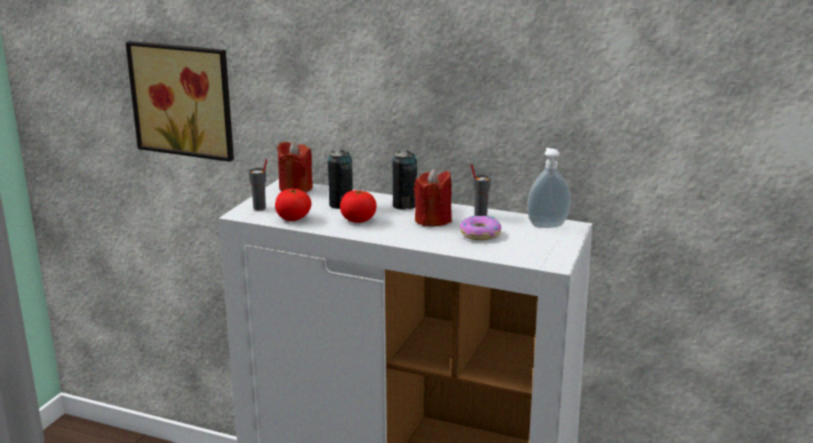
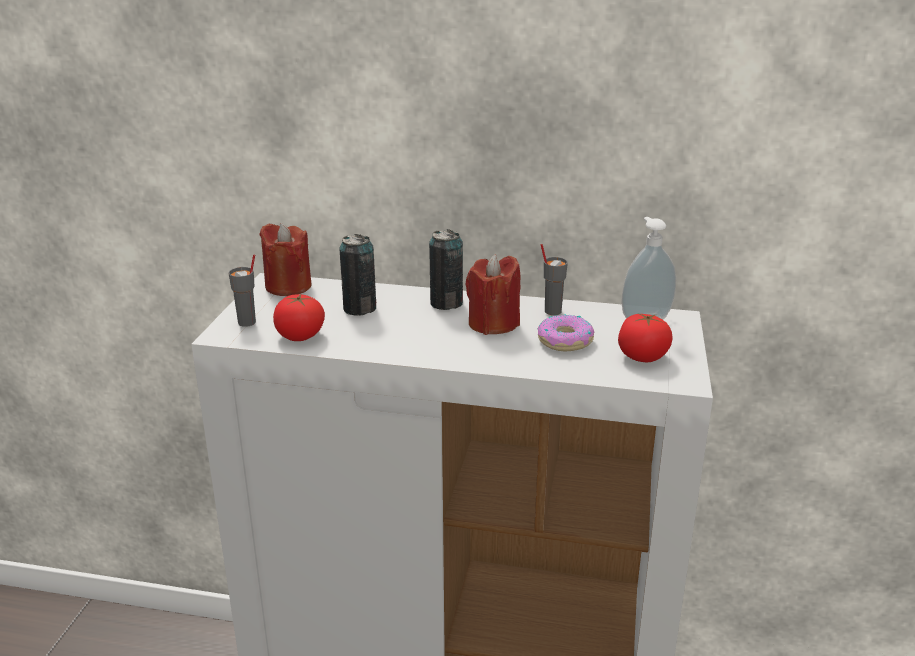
camera: 10 degrees left, 5 degrees up
(184, 99) = (113, 169): picture -> none
(358, 220) = (392, 331): tomato -> tomato (642, 356)

